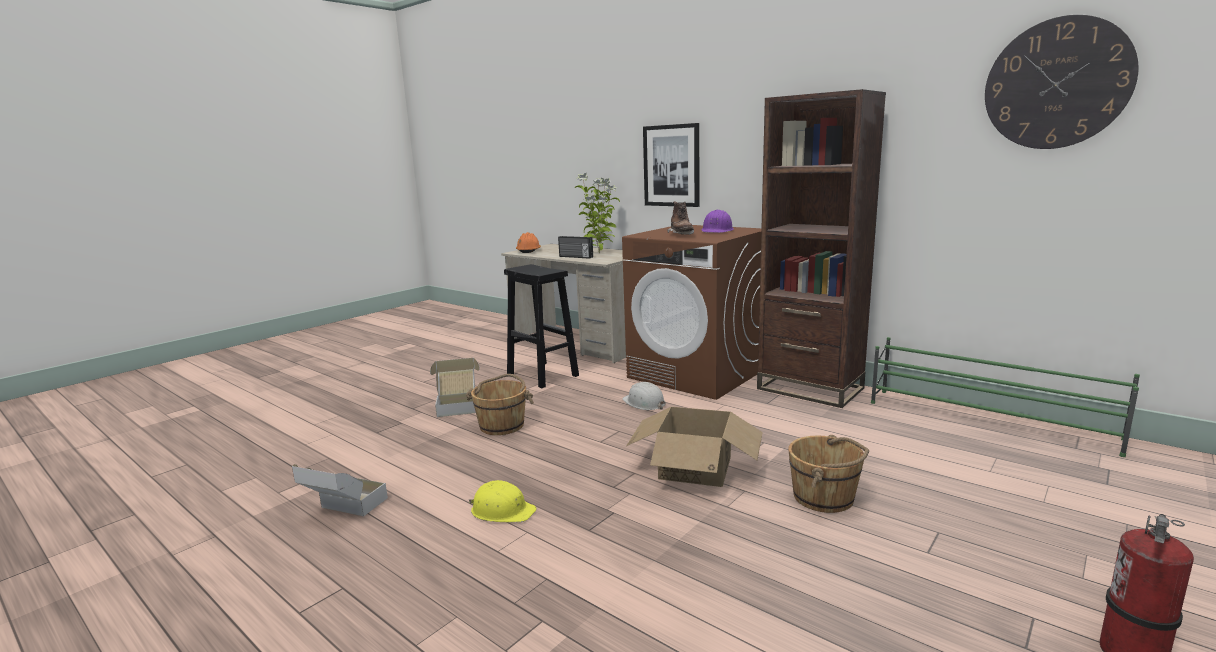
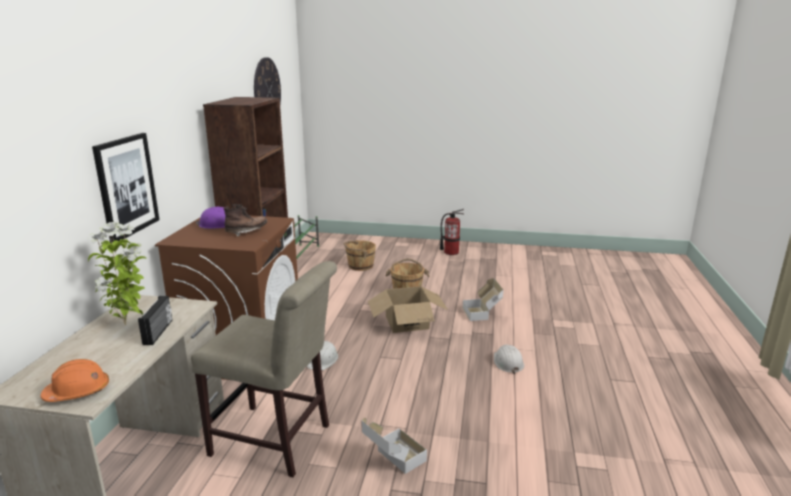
camera: 120 degrees left, 5 degrees up
(344, 510) = (577, 419): cardboard box -> cardboard box (482, 313)
(502, 425) = (411, 411): brown bucket -> brown bucket (360, 266)
(502, 510) = (508, 362): yellow hard hat -> white hard hat
(541, 374) = (276, 441): black stool -> beige chair

